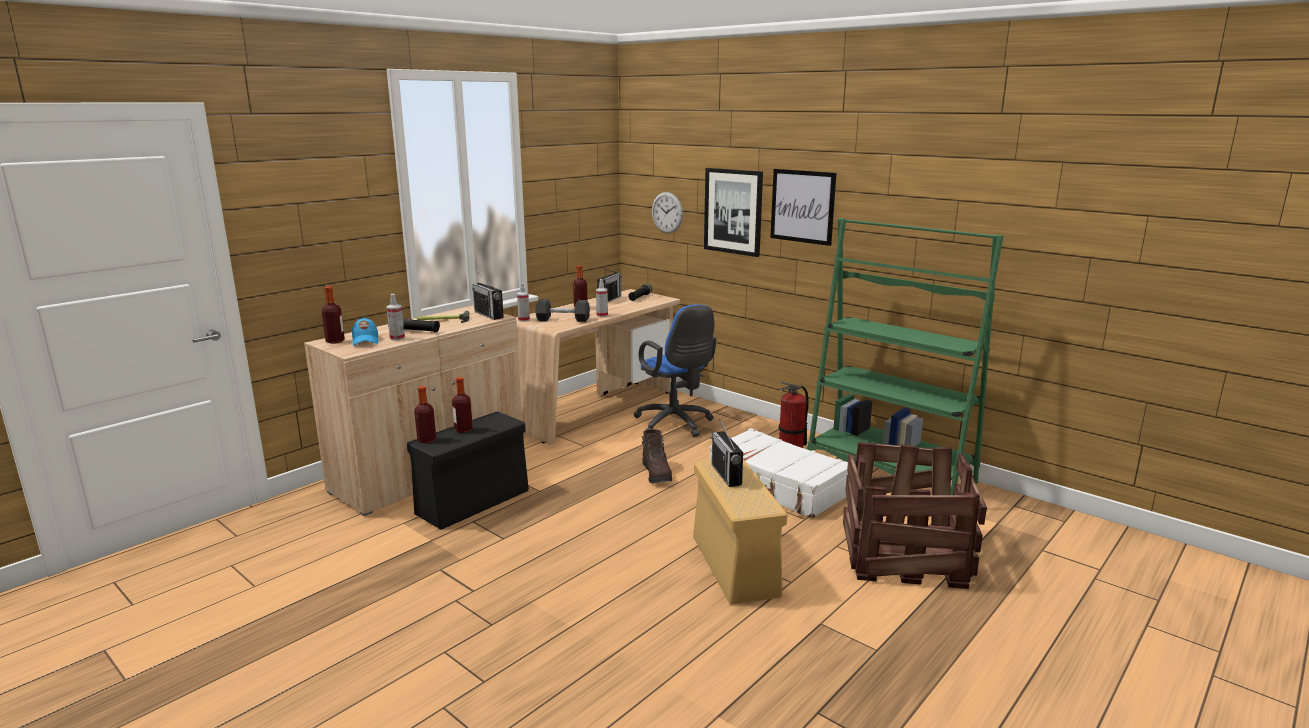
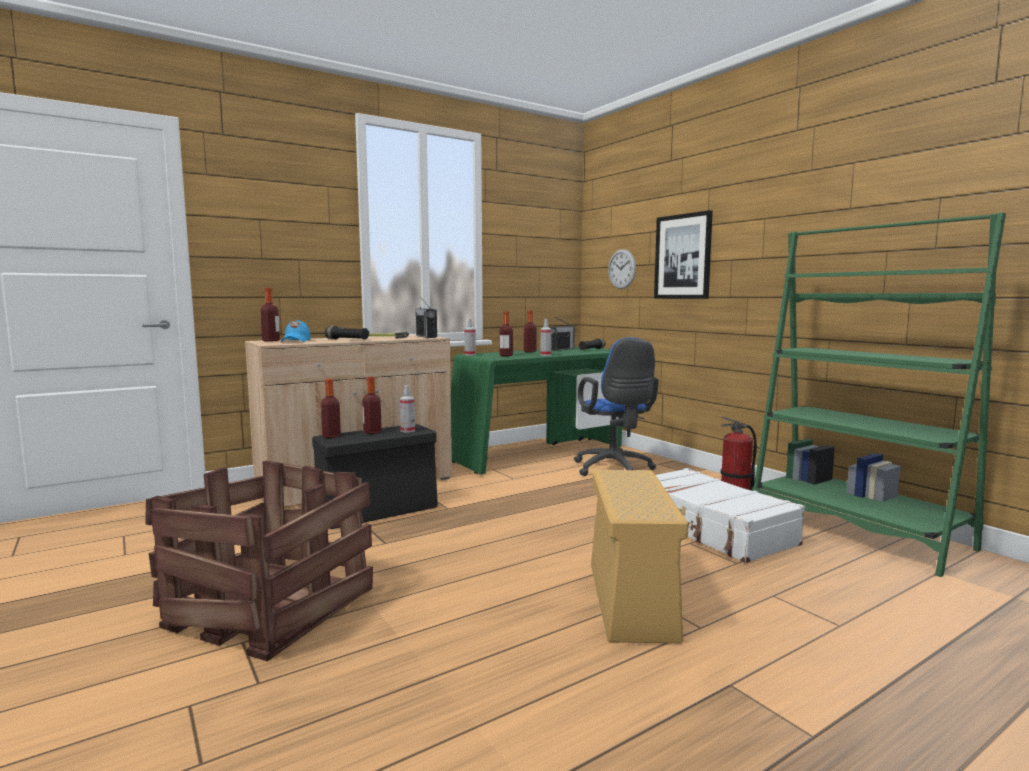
camera: 15 degrees right, 10 degrees down
(397, 338) = (325, 341): spray bottle -> spray bottle (407, 431)
(563, 320) = (506, 355): black dumbbell -> bottle
(595, 410) = (539, 454): beige desk -> green desk
(657, 474) = (576, 506): brown boot -> none
(726, 475) = (624, 482): radio -> none
(802, 206) = (753, 238): picture -> none
(906, 554) = (872, 616): crate -> crate (271, 608)

